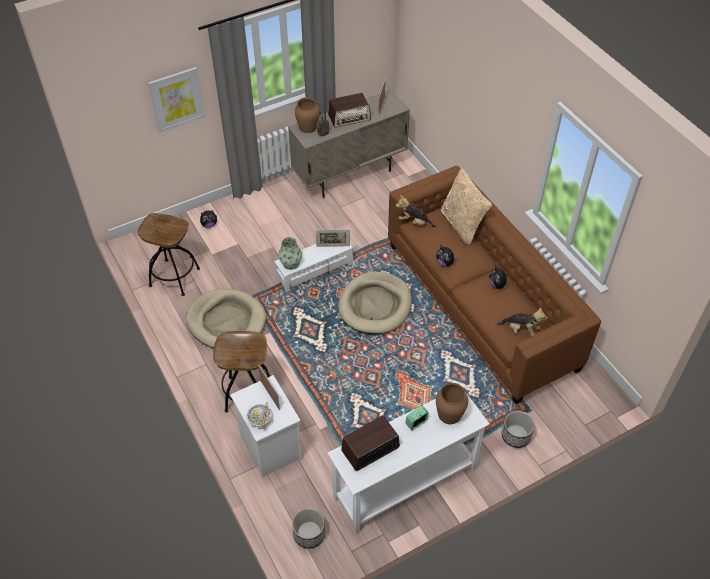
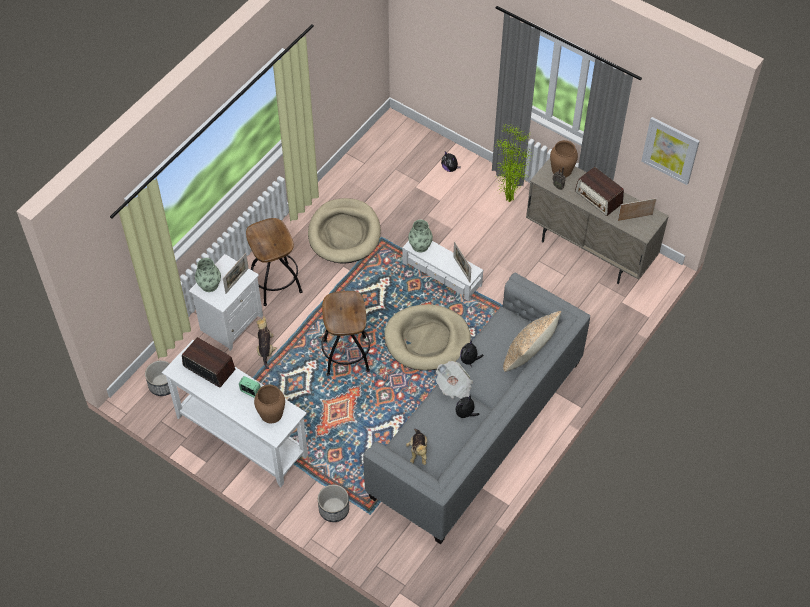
camera: 65 degrees right, 5 degrees up
(174, 277) = (373, 172): brown stool -> brown stool (346, 355)
(176, 99) = (472, 46): picture -> picture (670, 150)
(260, 420) = (209, 285): bowl -> vase
(267, 201) = (508, 199): none -> potted plant
(414, 222) = (509, 315): plush toy -> plush toy (265, 349)
(467, 282) = (454, 387): none -> newspaper
(479, 305) = (476, 428): brown sofa -> grey sofa

